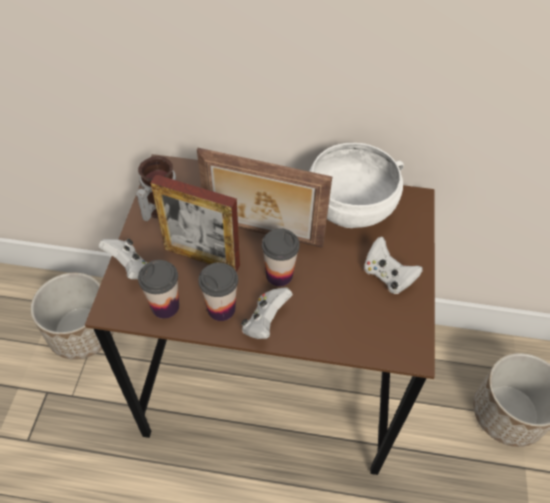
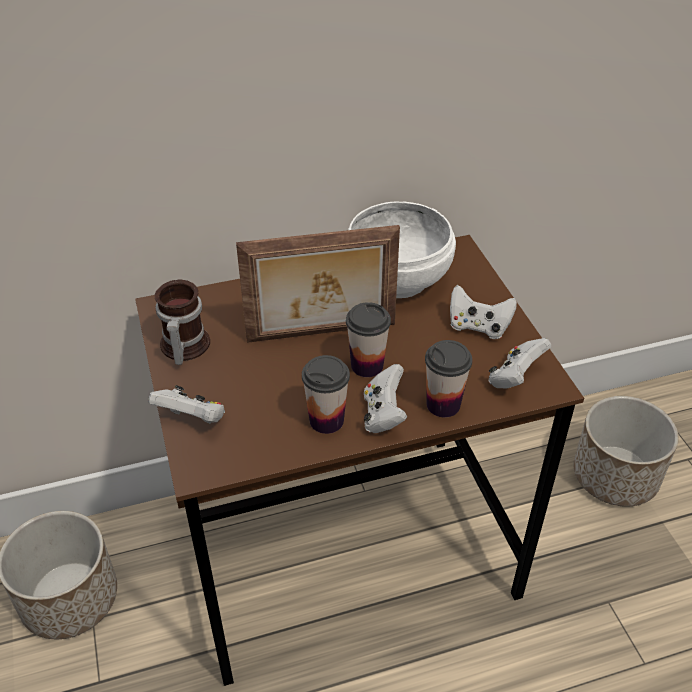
camera: 25 degrees left, 10 degrees down
(165, 306) = (261, 442): cup -> cup (443, 404)
(202, 257) = (269, 379): picture frame -> none
(388, 334) = (515, 378): none -> white game controller

